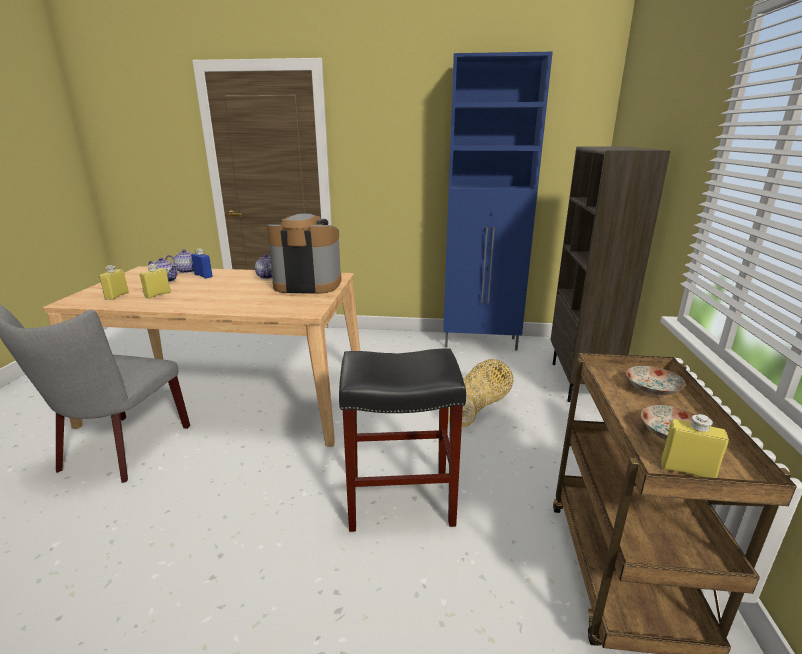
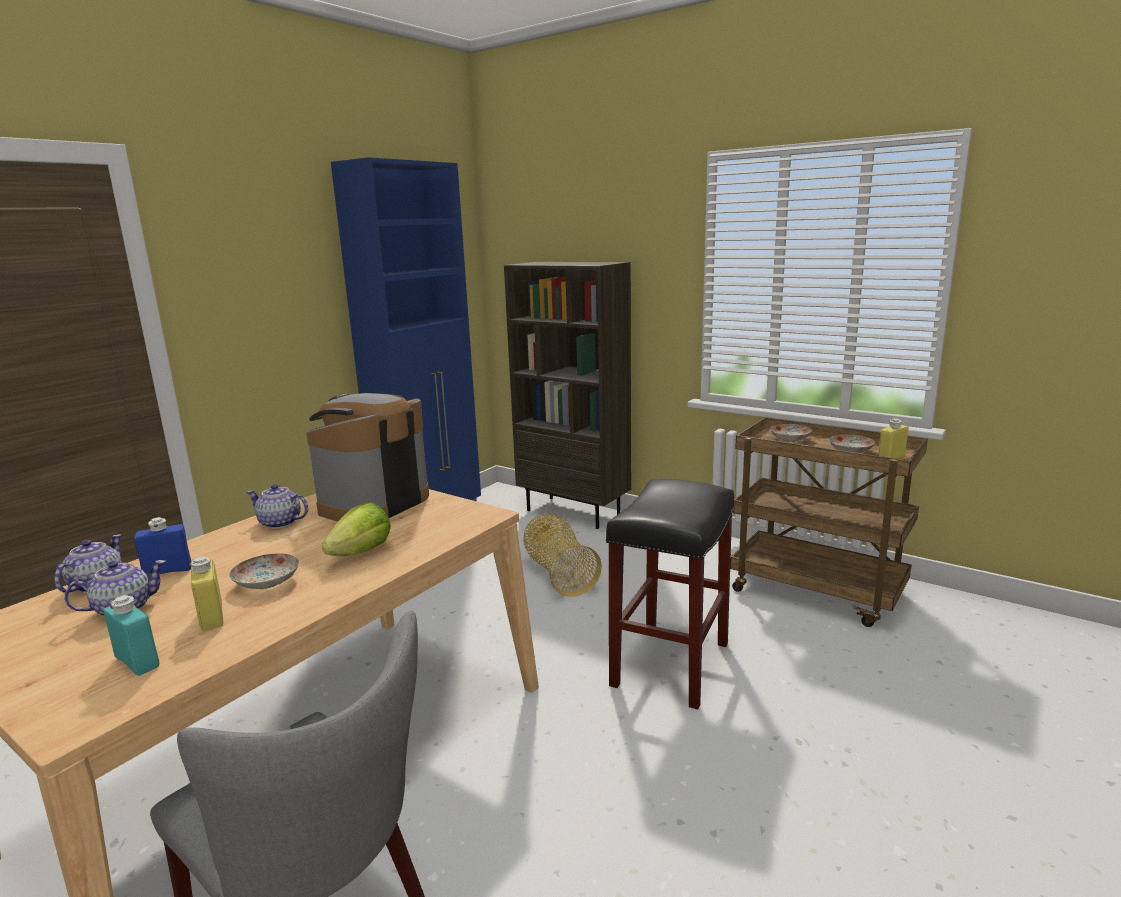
camera: 60 degrees left, 5 degrees down
(117, 296) = (137, 662): yellow bottle -> turquoise bottle
(196, 293) = (268, 582): none -> plate
(238, 299) = (361, 552): none -> lettuce

